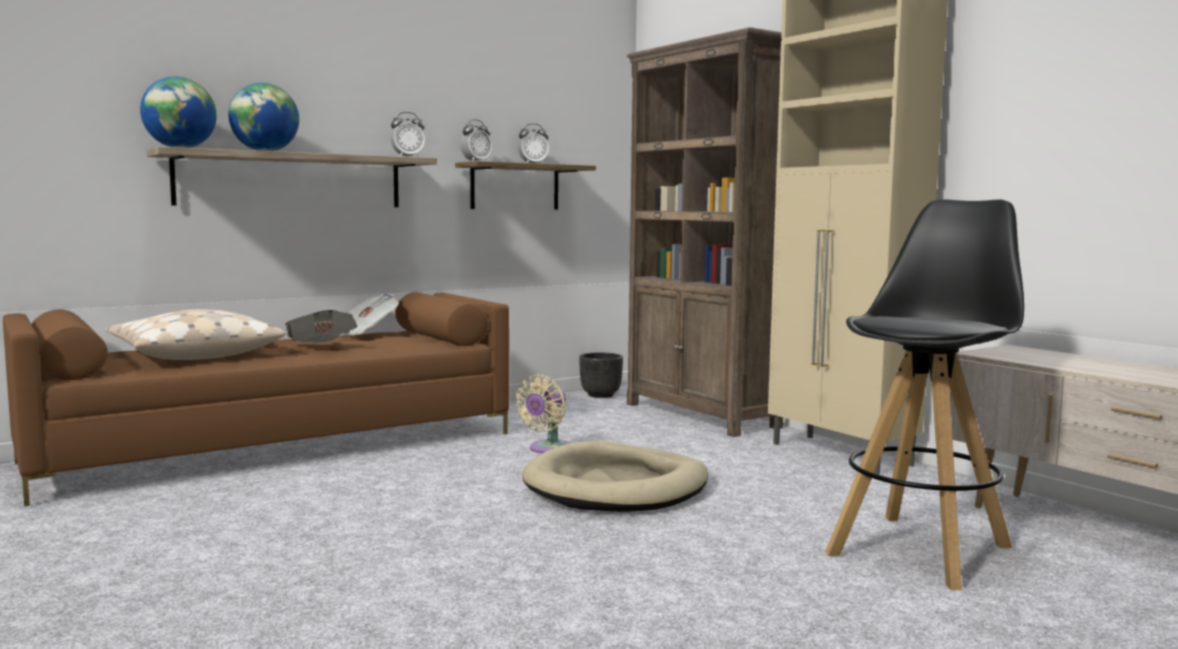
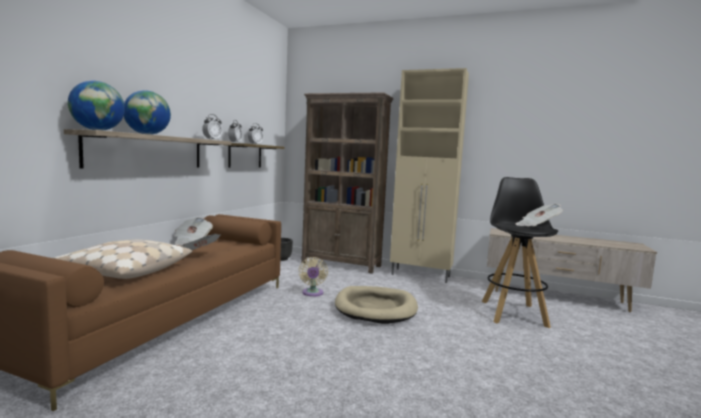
camera: 35 degrees left, 0 degrees up
(958, 322) = (537, 226): none -> newspaper

